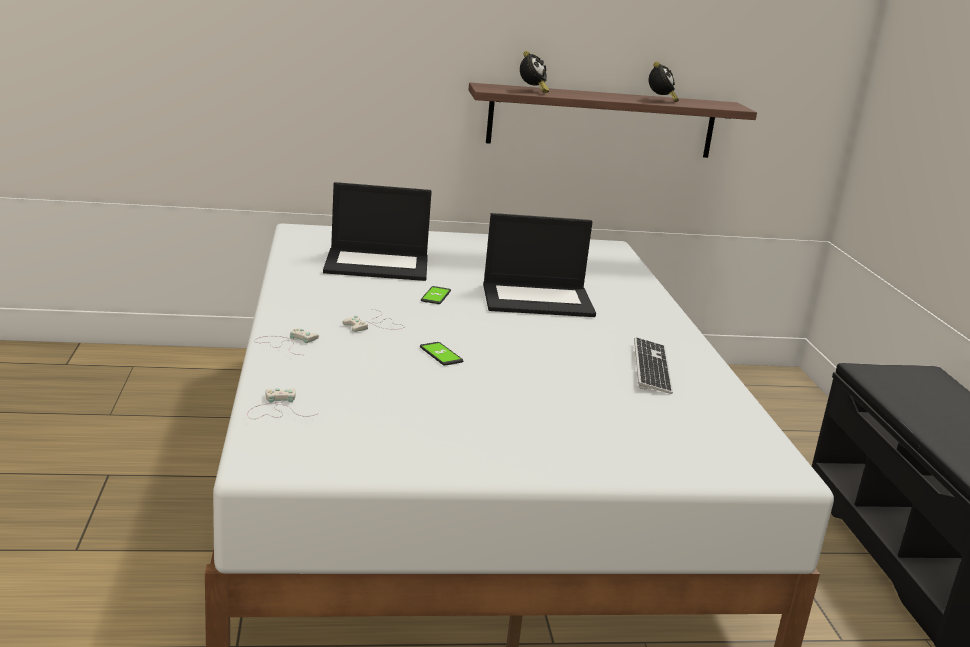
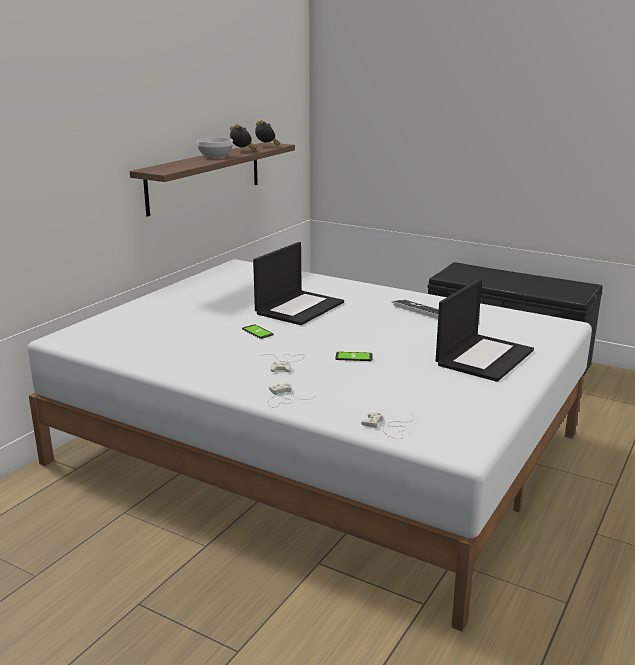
camera: 50 degrees left, 0 degrees up
(378, 264) = (176, 333): laptop -> laptop (484, 357)
(532, 90) = (180, 165): alarm clock -> alarm clock (266, 146)
(606, 95) = (215, 156): none -> bowl

